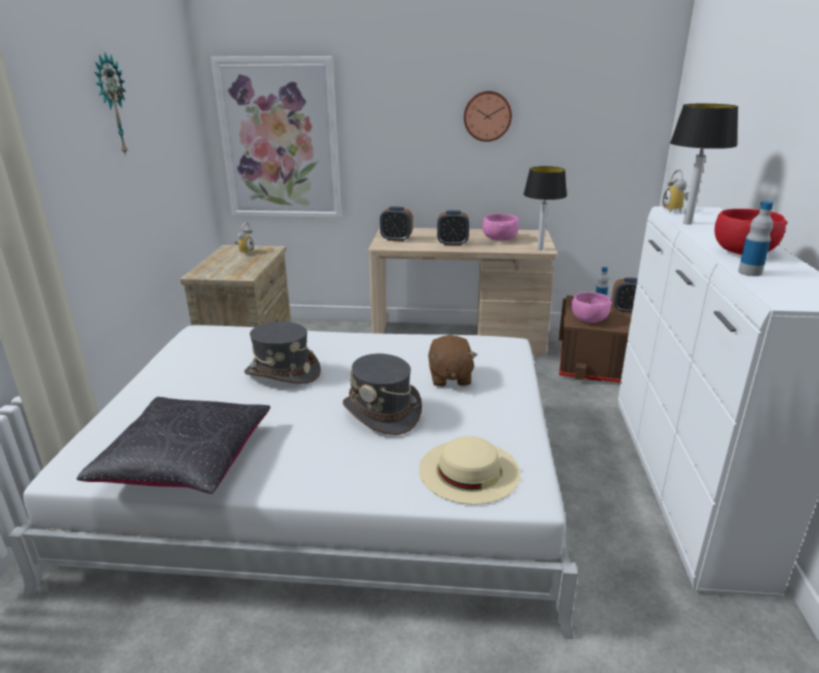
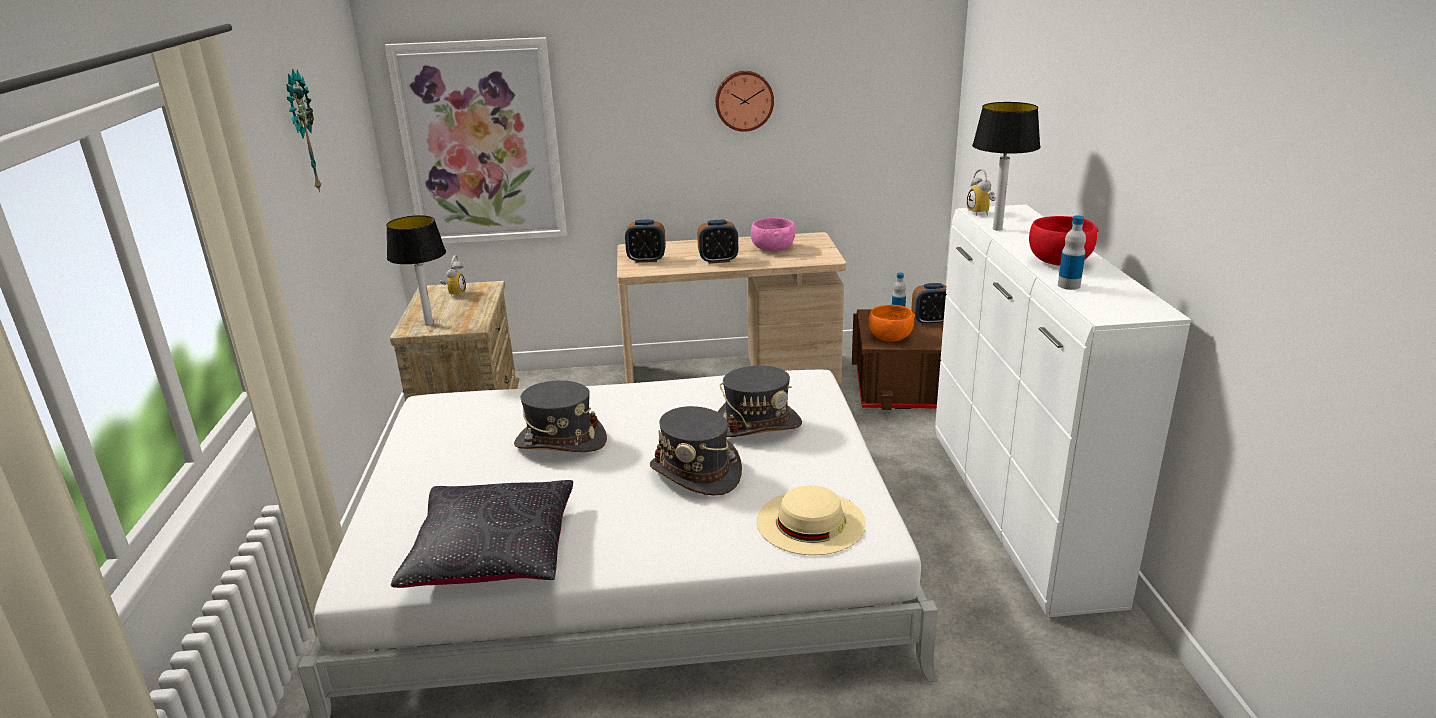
camera: 10 degrees left, 0 degrees up
(449, 377) = (757, 425): brown plush toy -> grey hat
(540, 249) = (824, 258): table lamp -> table lamp (429, 323)
(589, 320) = (890, 338): pink bowl -> orange bowl

